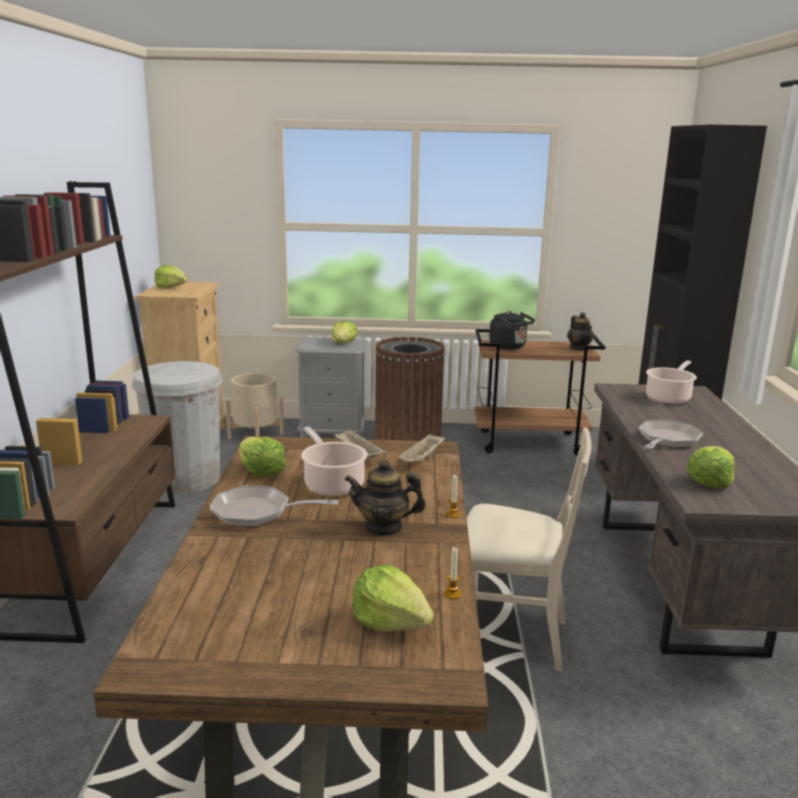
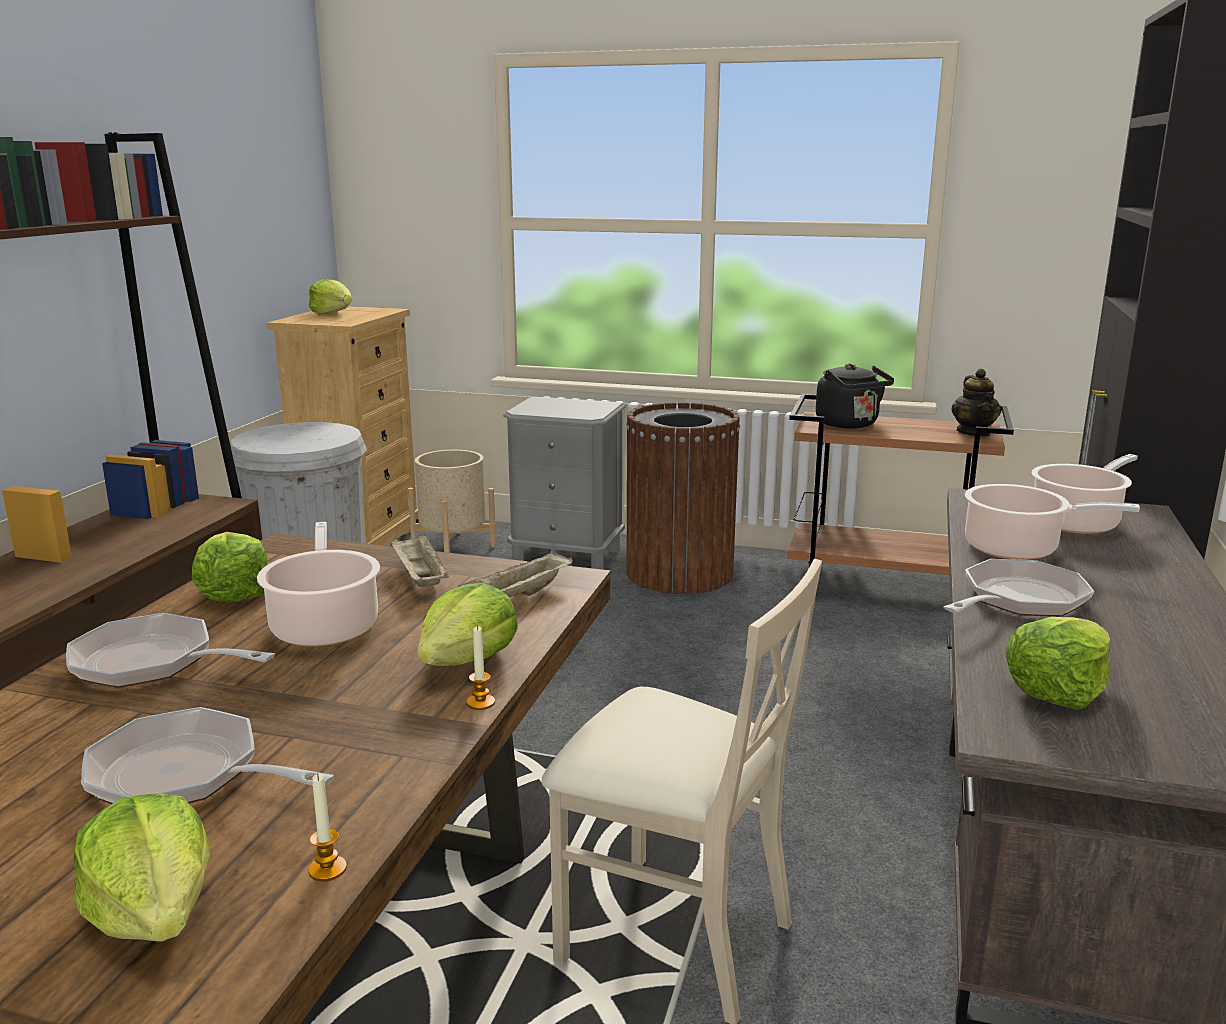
camera: 15 degrees right, 0 degrees up
(340, 564) = (187, 776): none -> frying pan
(343, 343) = (582, 408): lettuce -> lettuce (468, 660)
(384, 527) = (333, 714): teapot -> none
(650, 414) = (1018, 549): none -> cooking pot

